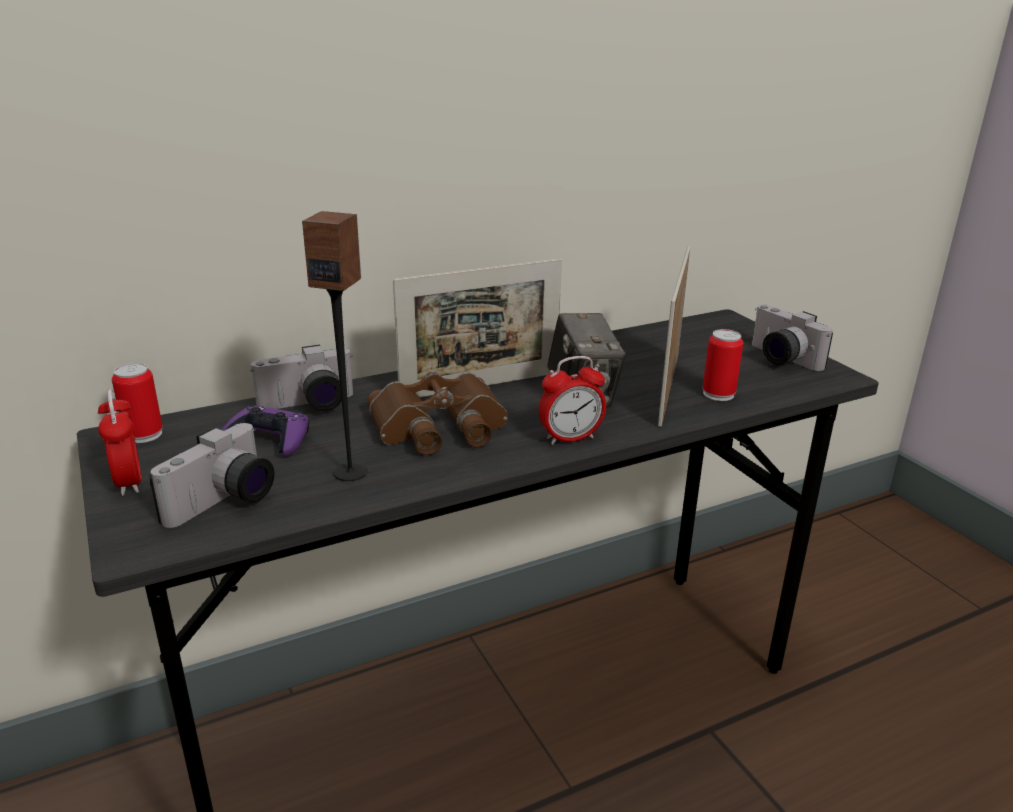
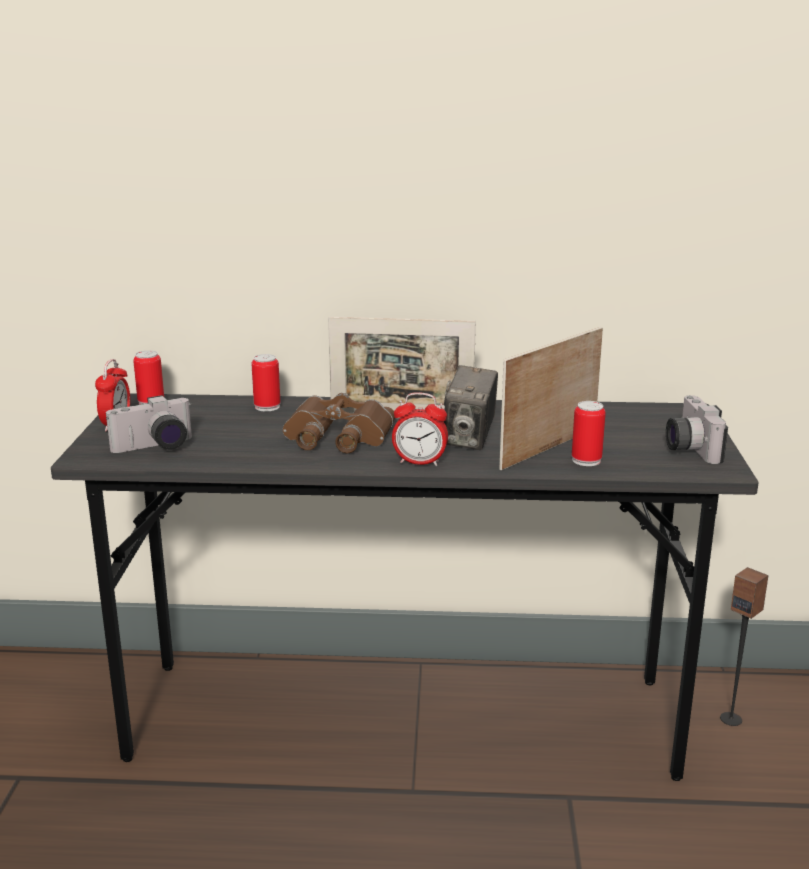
camera: 30 degrees right, 5 degrees down
(269, 439) = (219, 420): purple game controller -> none
(308, 406) = (267, 407): camera -> can
(350, 472) = (246, 448): speaker -> speaker (731, 719)

